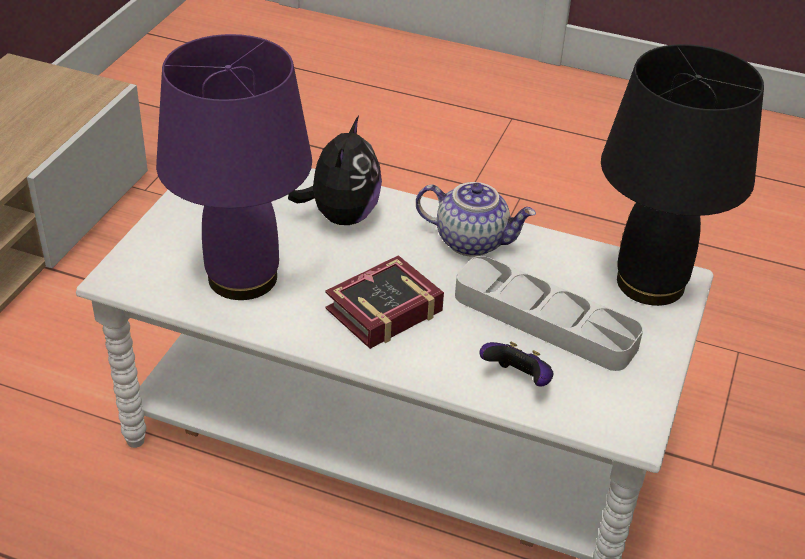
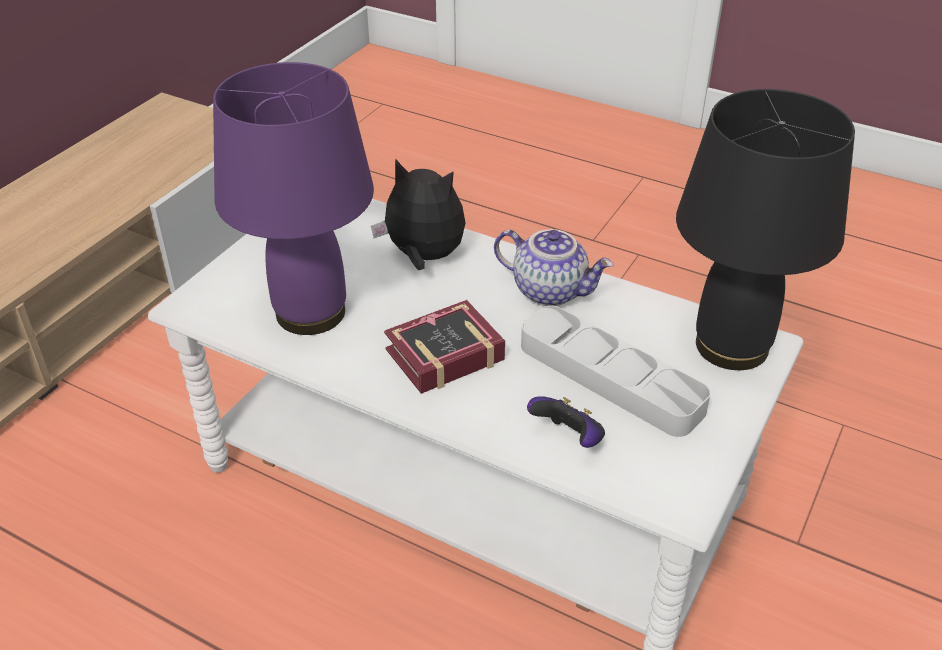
camera: 10 degrees right, 0 degrees up
(341, 216) = (423, 257): plush toy -> plush toy turned 90 degrees counterclockwise

